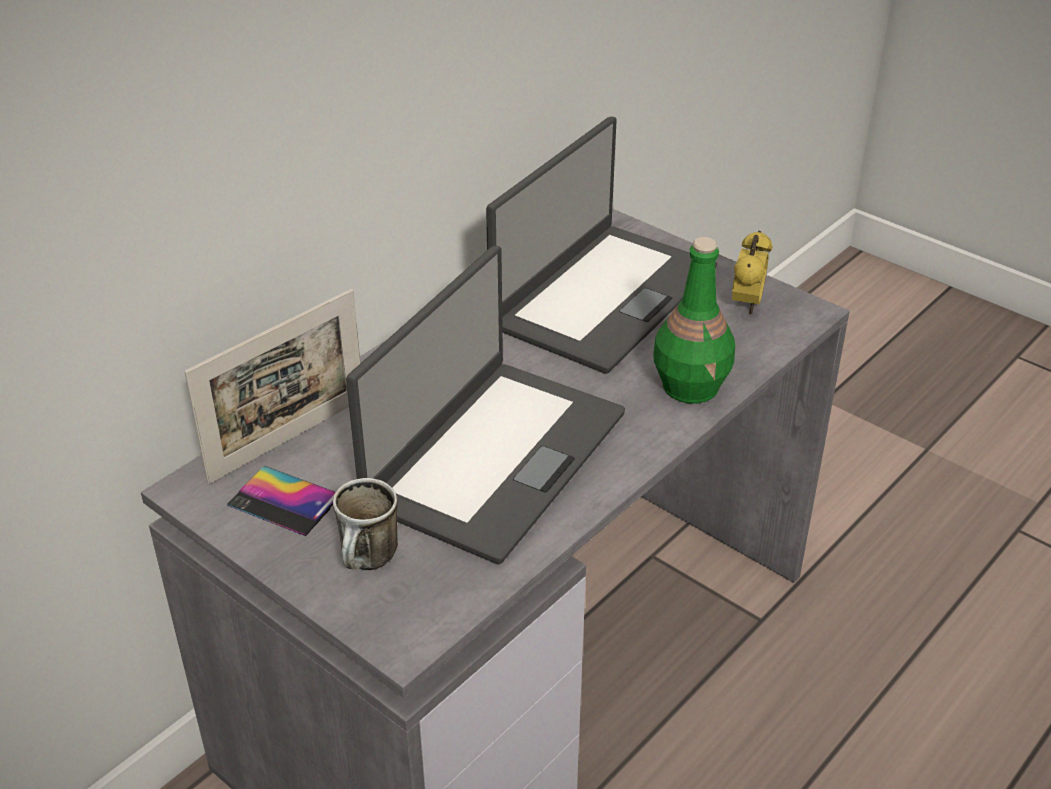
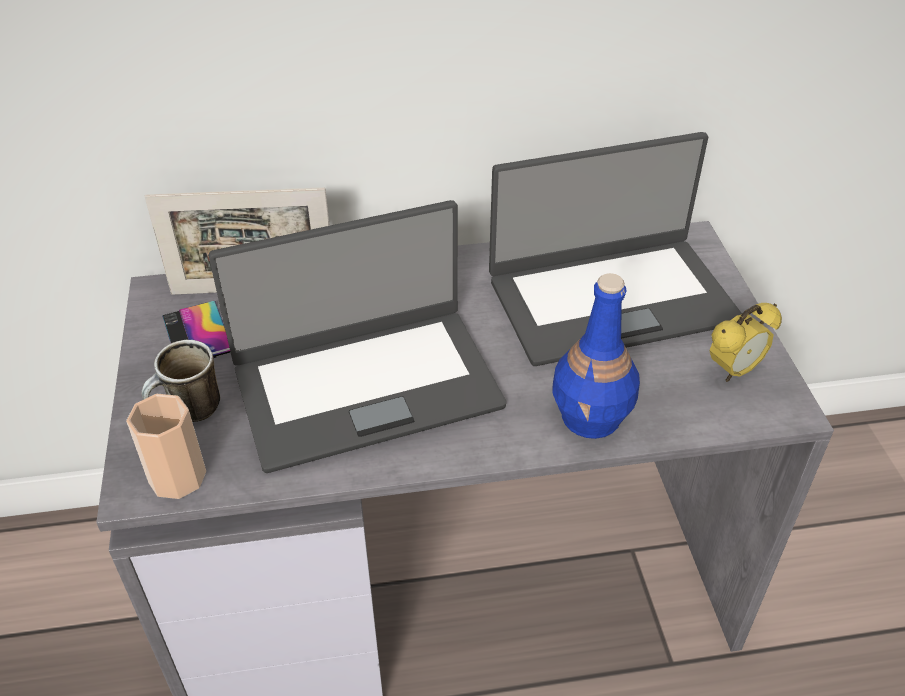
camera: 40 degrees right, 5 degrees up
(428, 612) = (177, 477): none -> cup
(691, 386) = (592, 417): green bottle -> blue bottle

